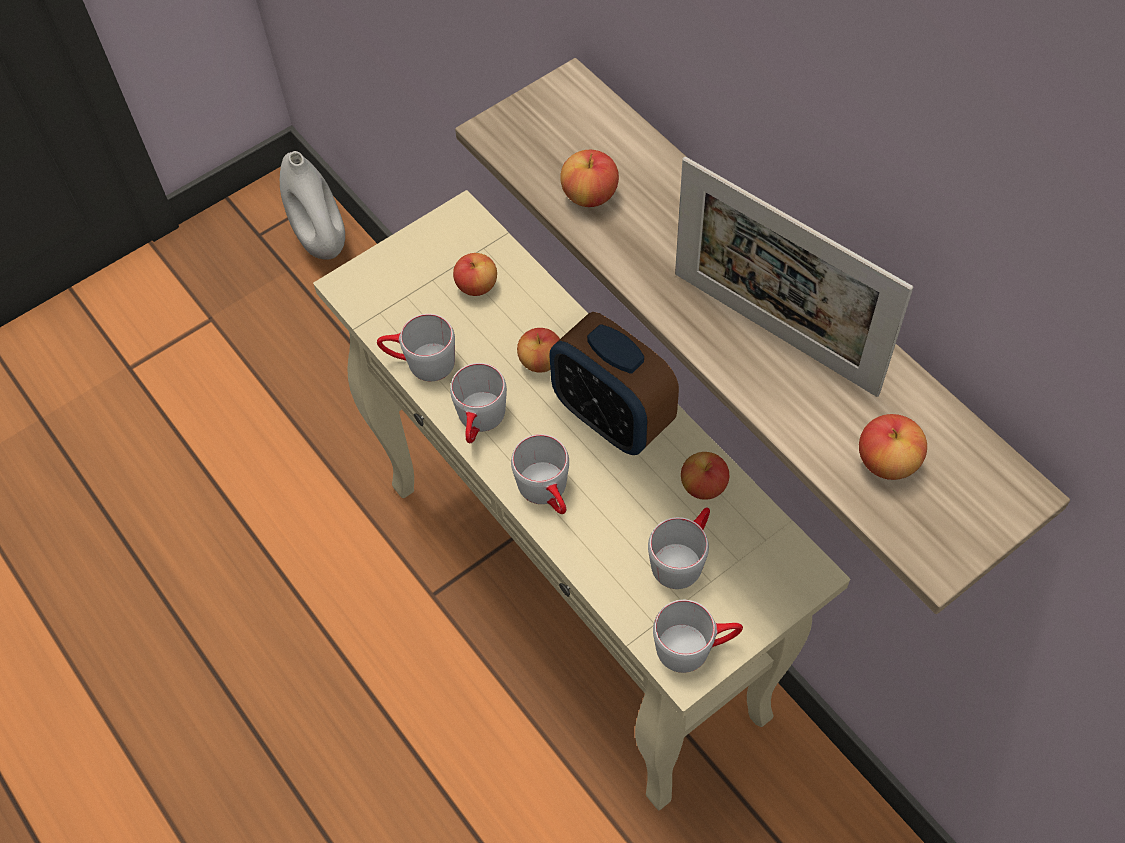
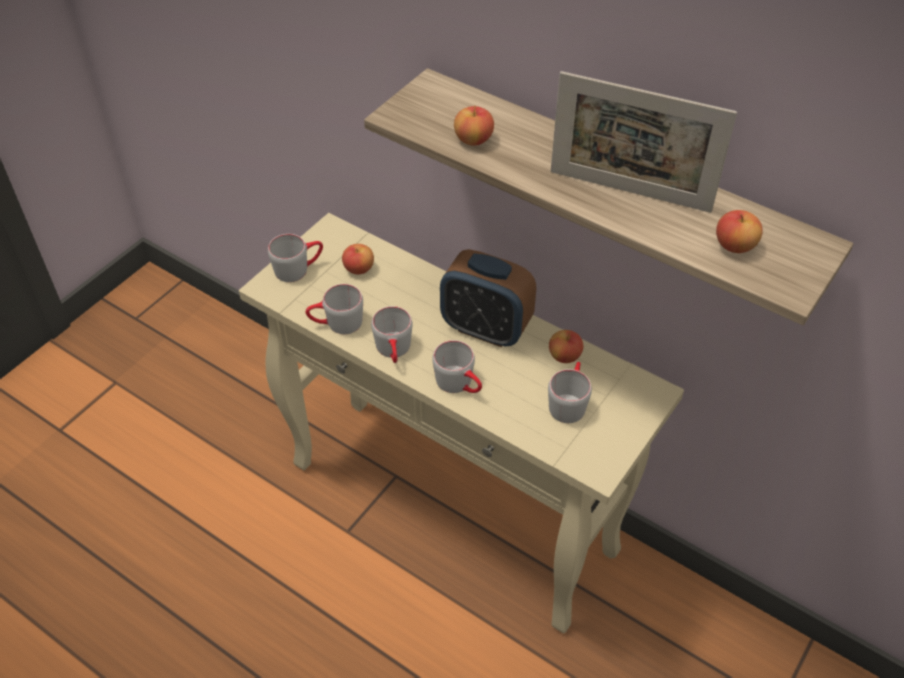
camera: 20 degrees left, 10 degrees down
(321, 240) = (184, 312): white vase -> none
(540, 361) = (422, 305): apple -> none
(695, 646) = (600, 454): grey mug -> grey mug (298, 268)

